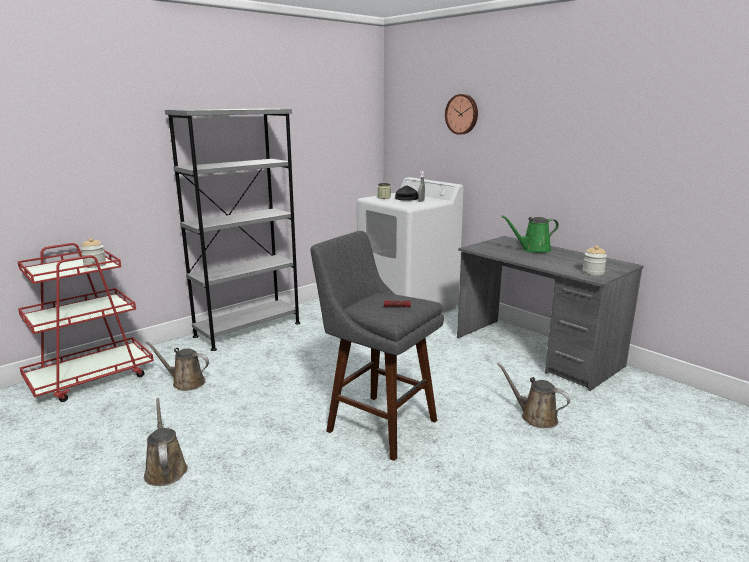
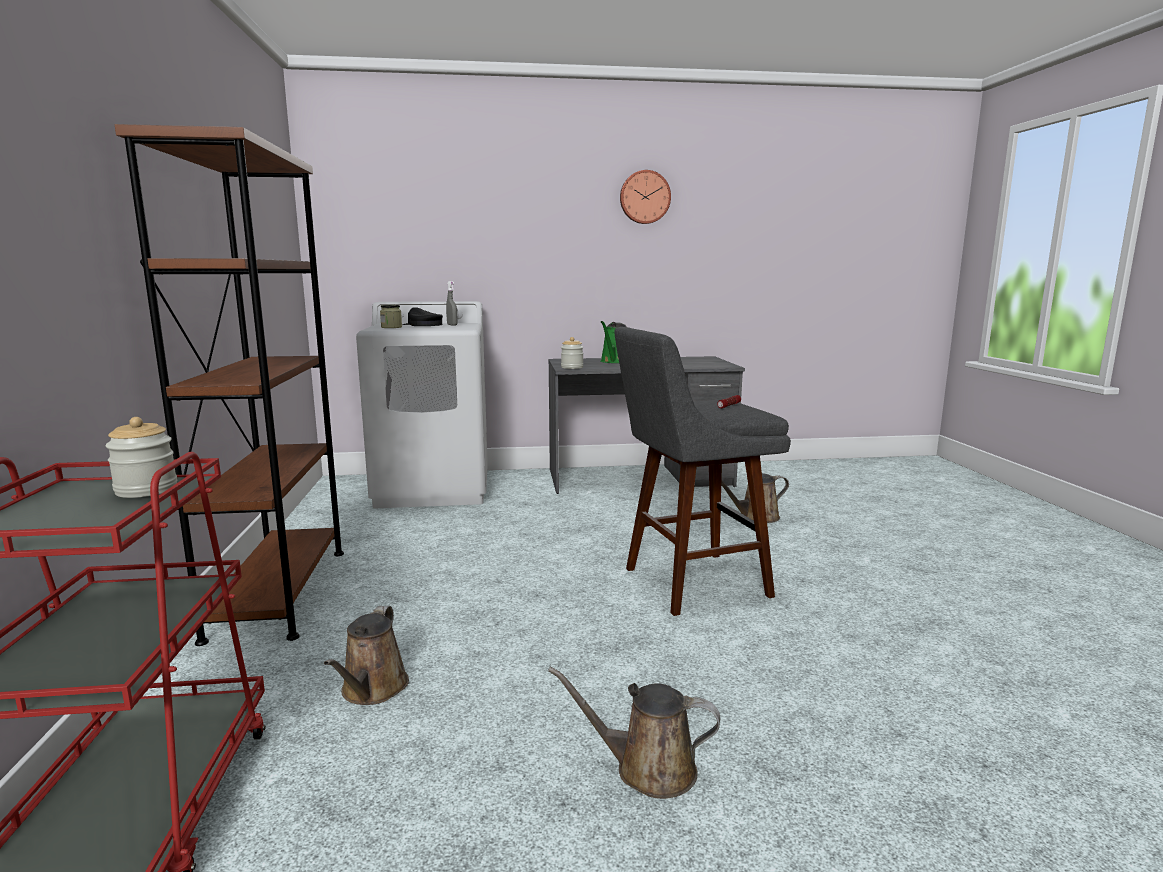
camera: 55 degrees left, 5 degrees down
(185, 382) = (372, 690): brown watering can -> brown watering can turned 45 degrees counterclockwise
(248, 330) = (279, 592): grey bookcase -> brown bookcase
(462, 114) = (462, 207): wall clock -> wall clock (644, 197)
(593, 272) = (712, 364): jar -> jar (572, 367)

